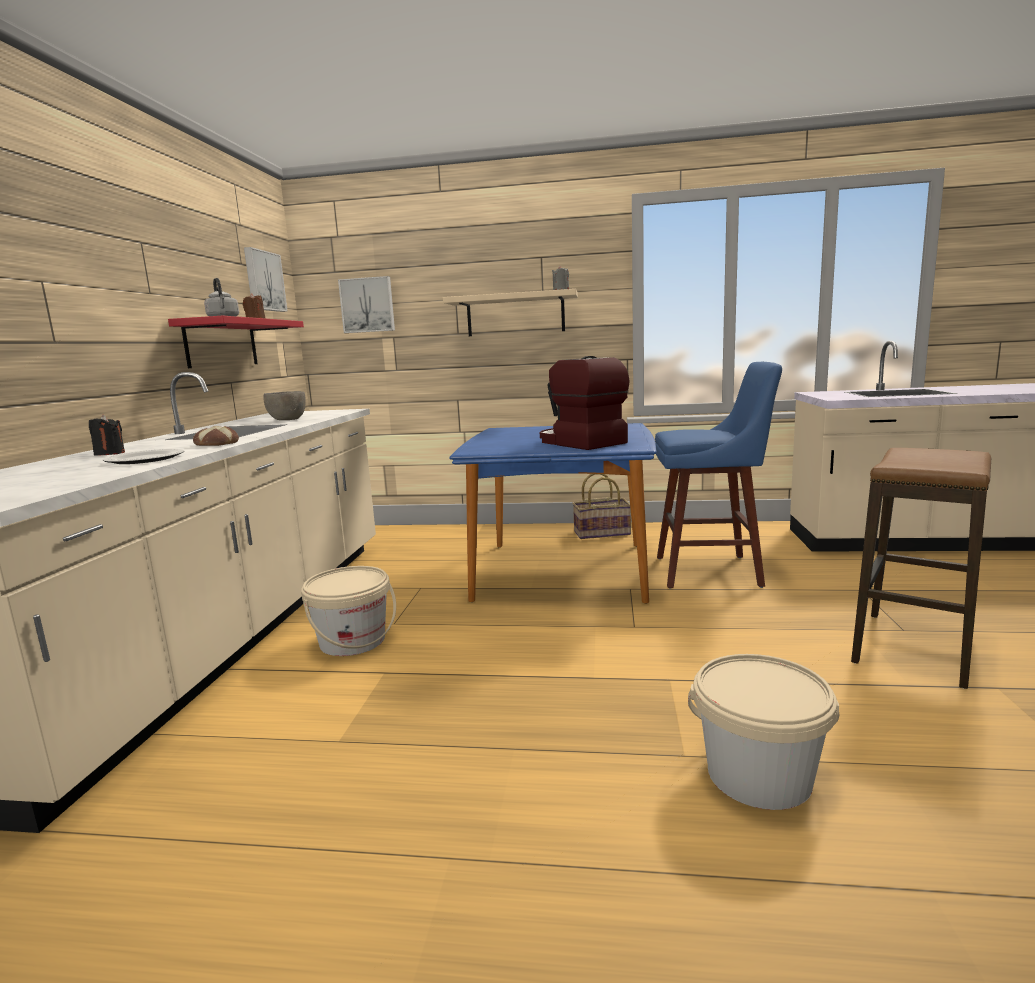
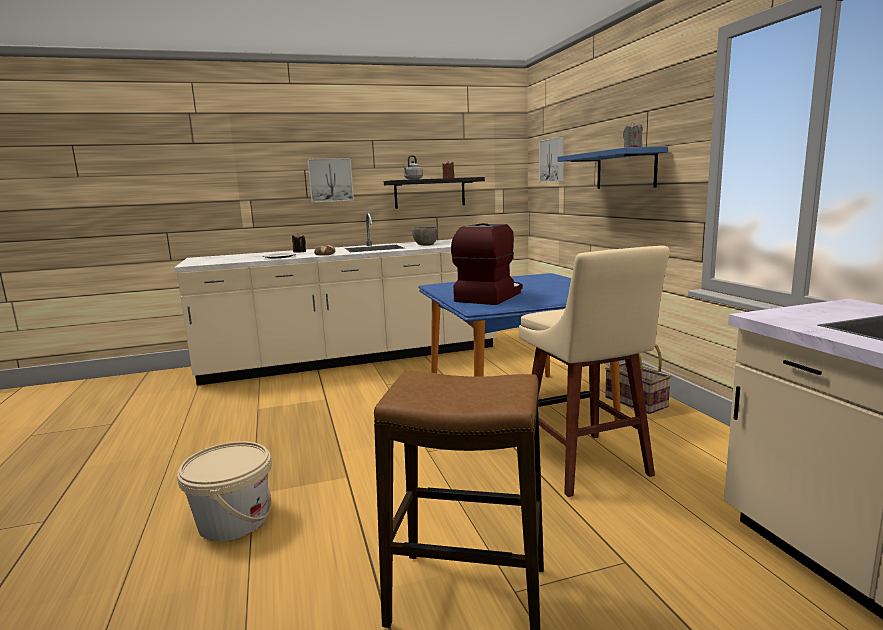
camera: 65 degrees right, 0 degrees up
(221, 344) = (429, 193): red shelf -> black shelf
(263, 281) = (485, 147): picture -> picture (330, 180)
(352, 641) = (358, 382): beige bucket -> none
(515, 315) = (625, 169): beige shelf -> blue shelf
(710, 572) = (584, 465): blue stool -> beige stool

